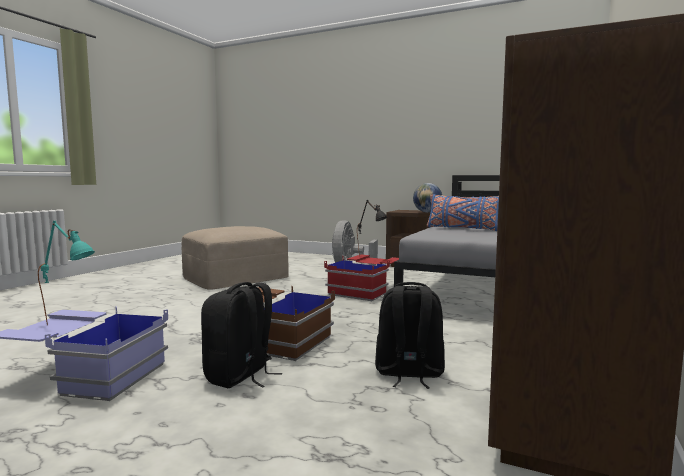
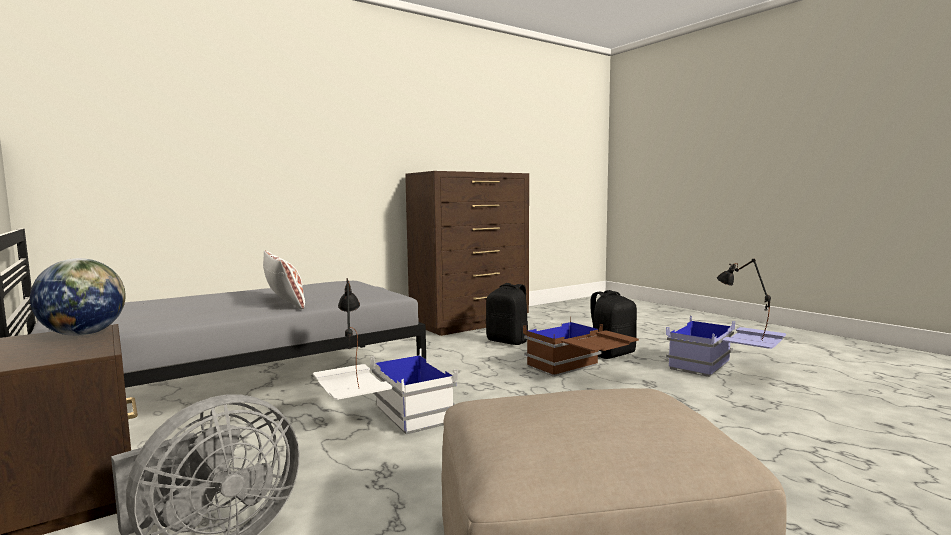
camera: 150 degrees left, 0 degrees up
(71, 325) = (740, 338): turquoise table lamp -> black table lamp
(365, 290) = (385, 421): red storage box -> white storage box
(463, 229) = (284, 302): blue pillow -> white pillow

